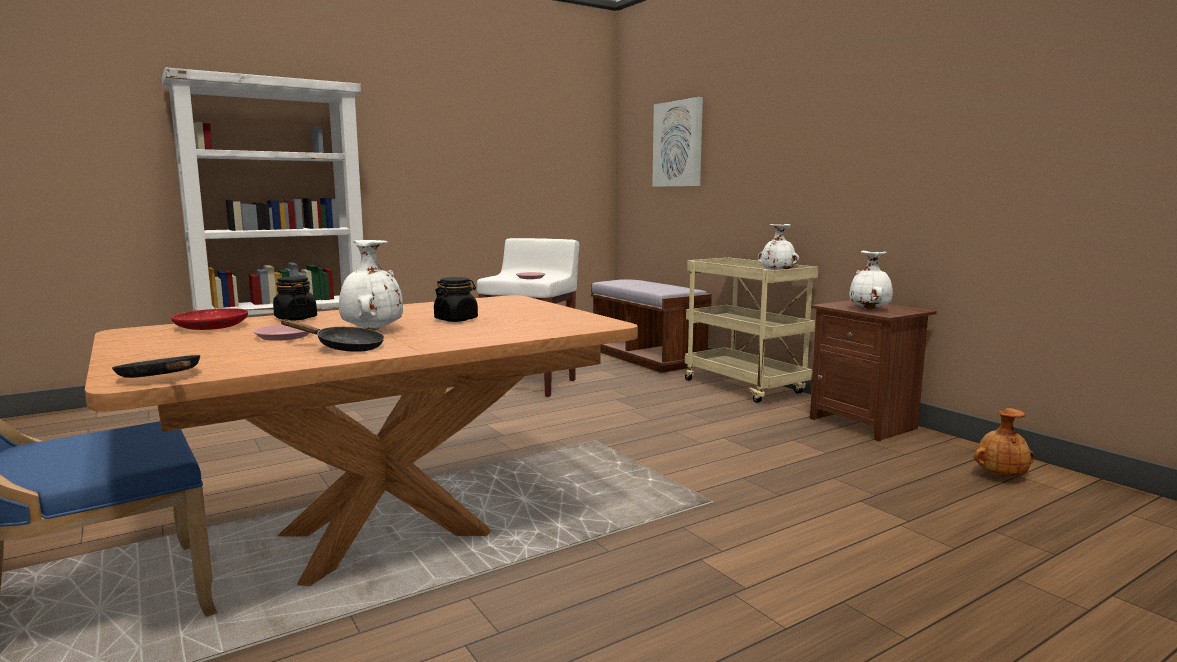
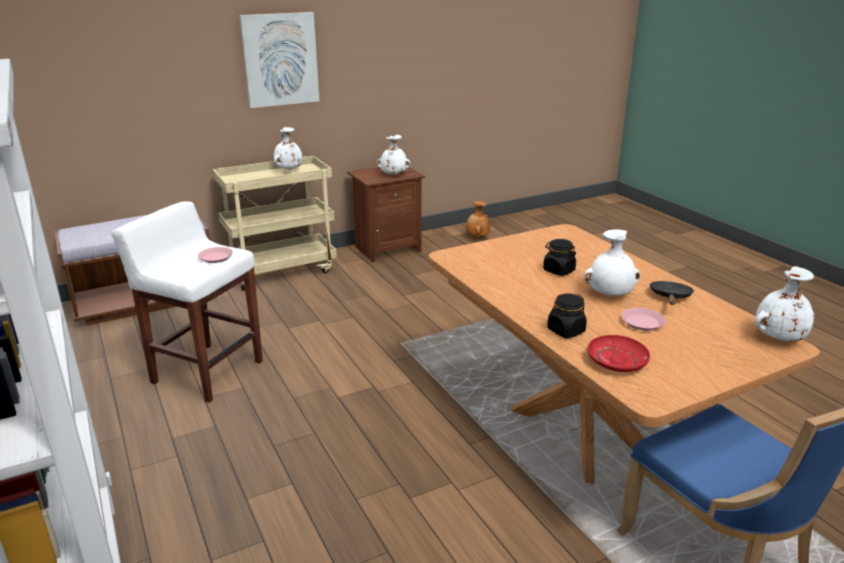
camera: 85 degrees left, 15 degrees up
(163, 378) = (778, 337): black frying pan -> white vase
(678, 144) = (94, 58): picture -> picture (280, 59)

